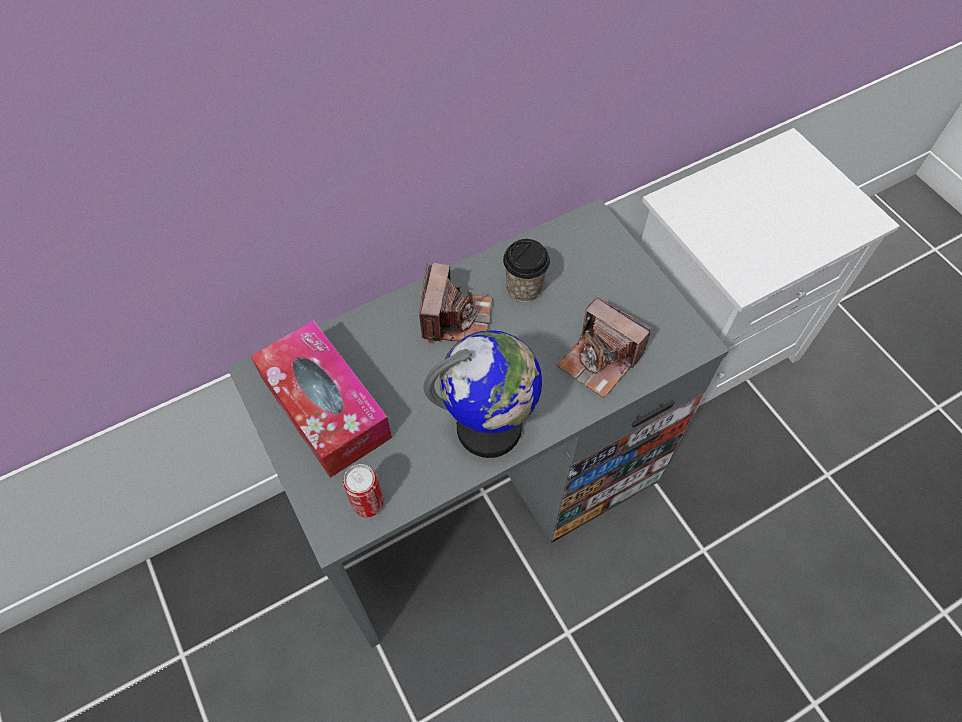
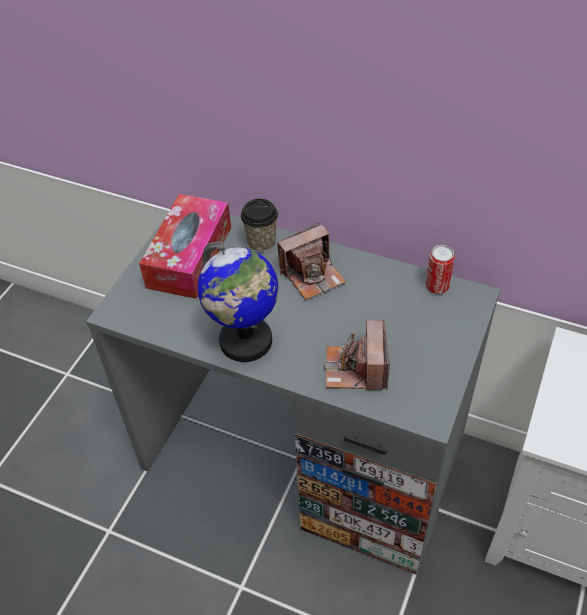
camera: 55 degrees right, 10 degrees down
(368, 503) = (143, 315): can -> can (437, 286)
(524, 289) = (372, 294): cup -> cup (261, 242)

